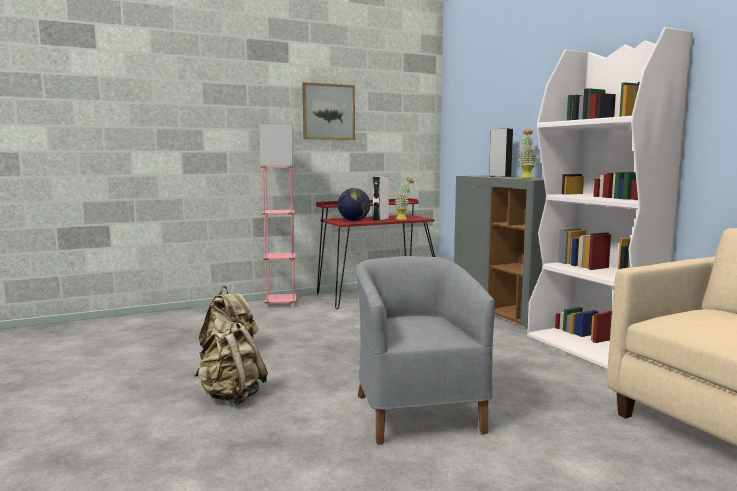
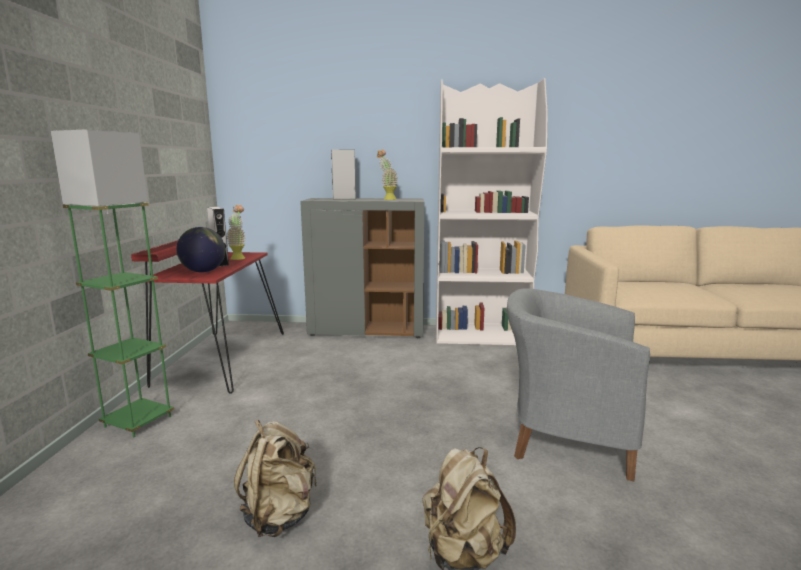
camera: 60 degrees left, 5 degrees up
(281, 303) = (138, 421): pink floor lamp -> green floor lamp
(328, 112) = (119, 114): picture -> none

